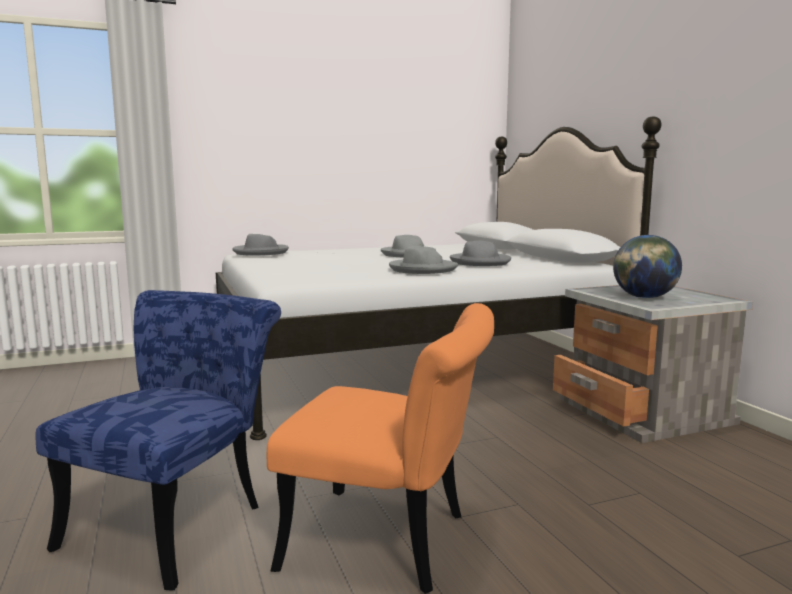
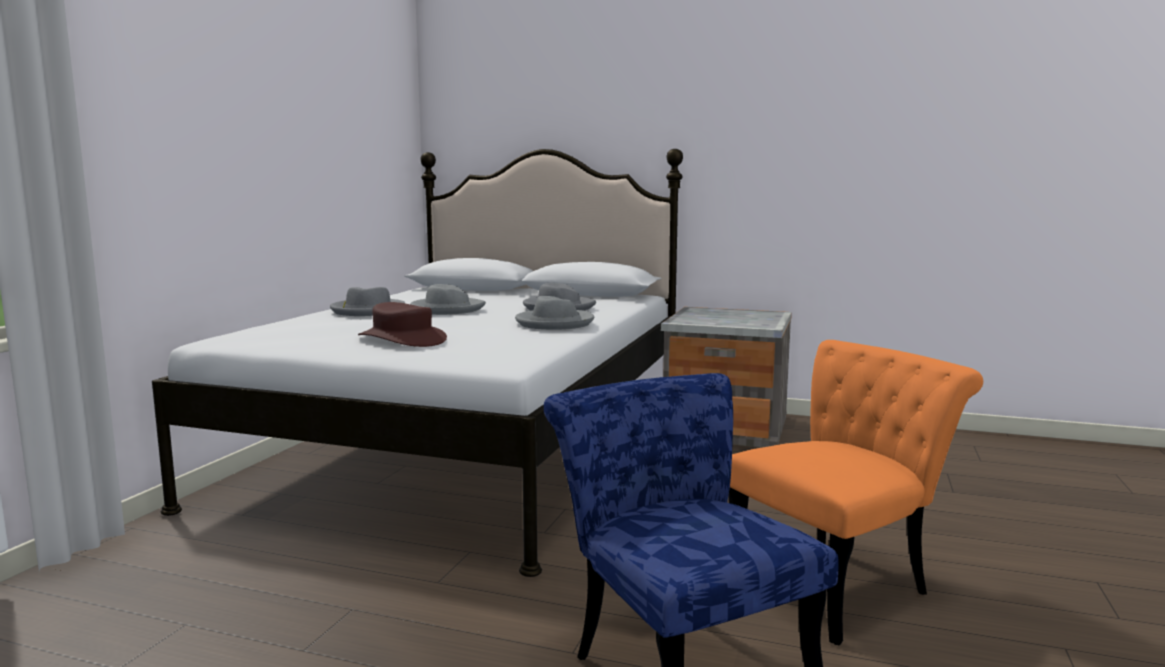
camera: 50 degrees left, 0 degrees up
(261, 252) = (263, 334): grey hat -> grey hat (367, 310)
(304, 264) = (403, 339): none -> brown hat
(644, 297) = (735, 320): globe -> none

